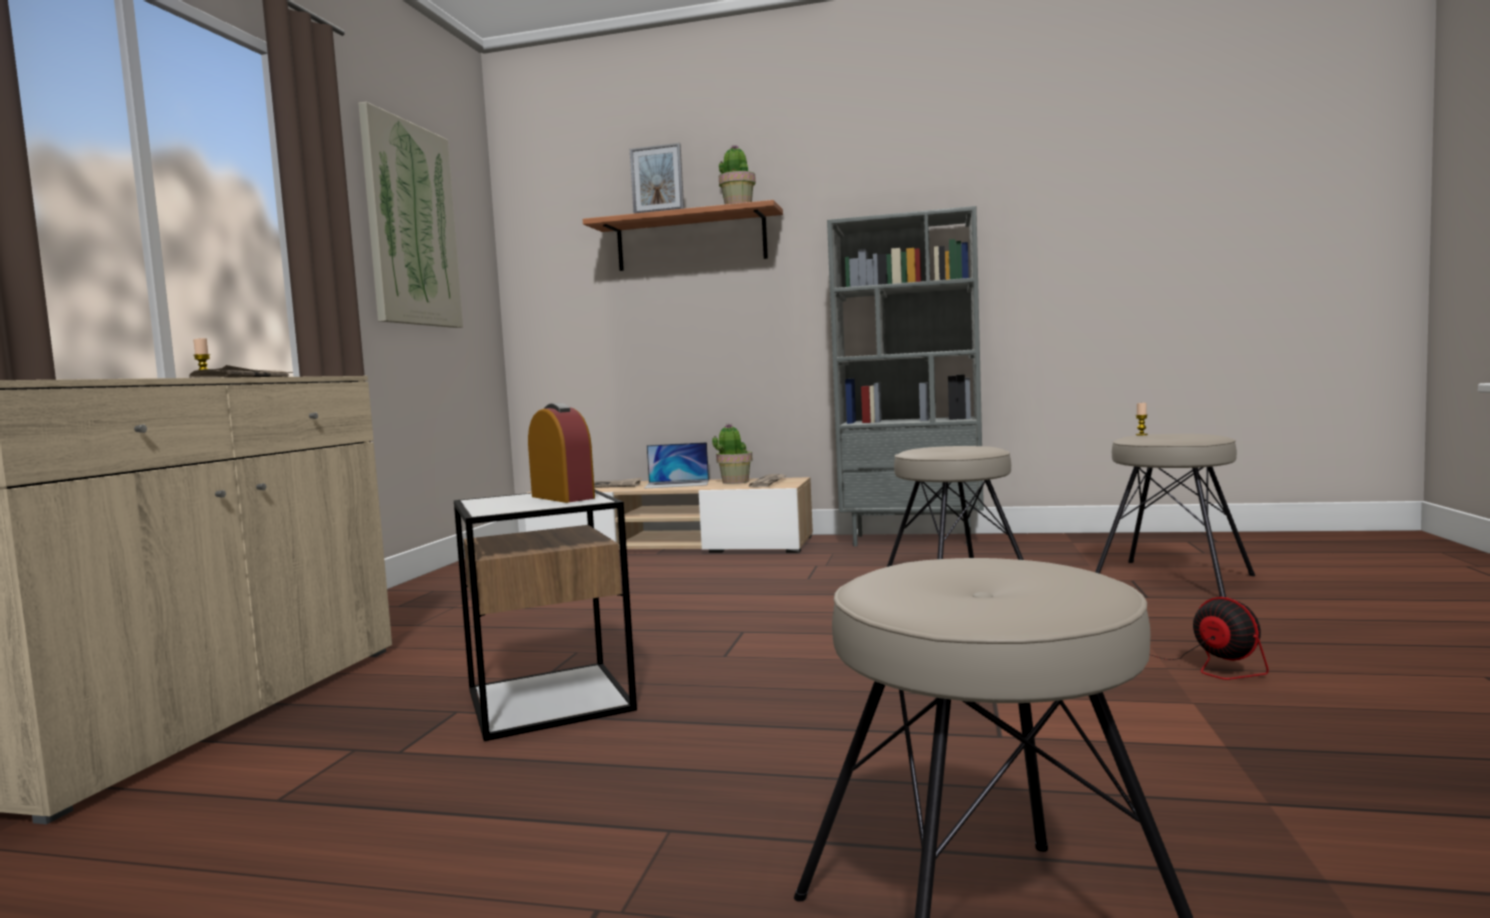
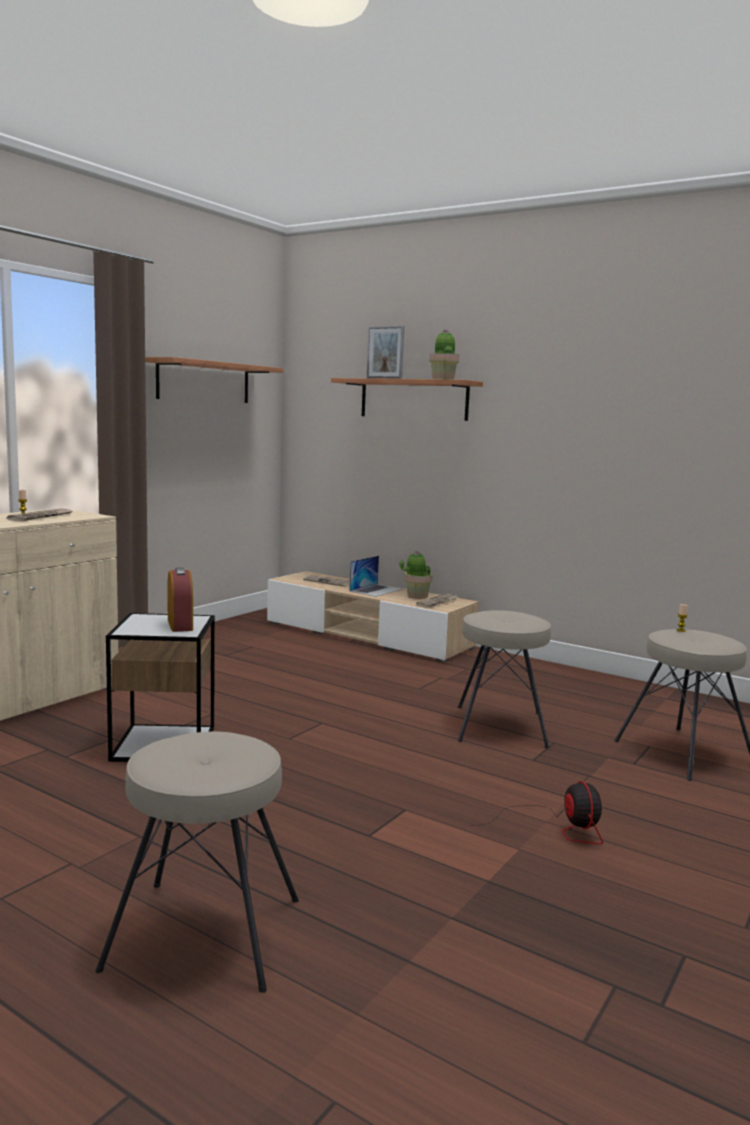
camera: 20 degrees right, 5 degrees up
(411, 225) = (204, 382): picture -> shelf
(677, 484) = (376, 590): laptop -> laptop turned 75 degrees counterclockwise
(913, 540) = (544, 669): grey bookcase -> none

